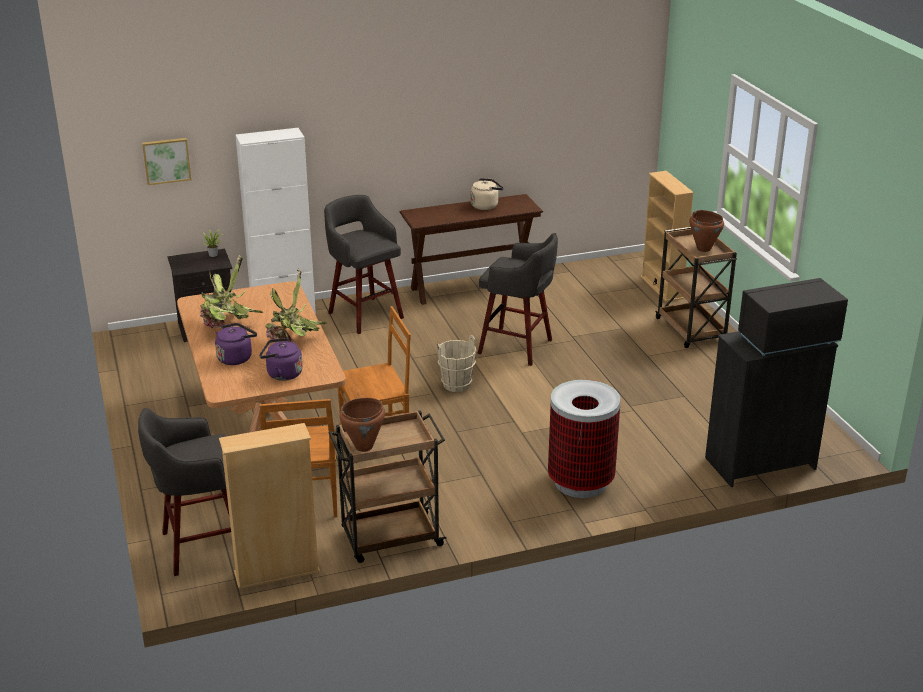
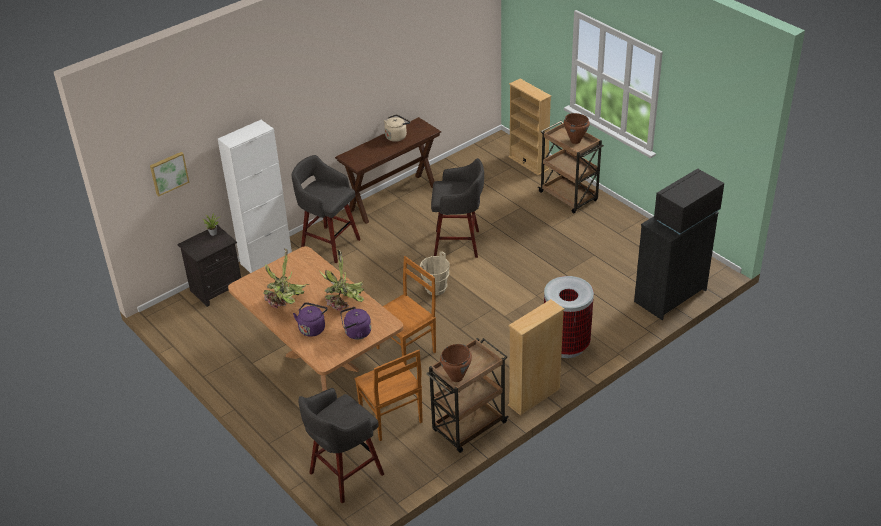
camera: 20 degrees left, 10 degrees up
(277, 572) = (410, 478): beige bookcase -> beige bookcase (534, 397)

